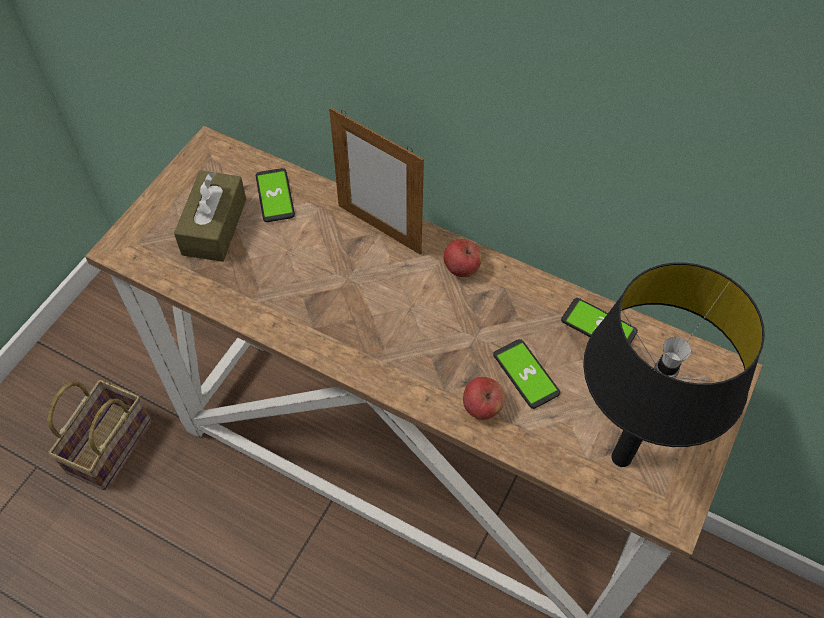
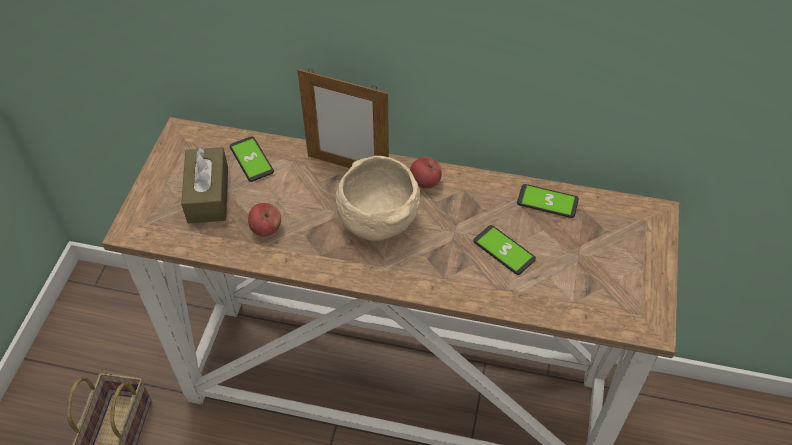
camera: 15 degrees left, 5 degrees down
(390, 301) = (376, 220): none -> beige bowl
(482, 407) = (478, 283): apple -> apple (266, 229)
(621, 456) = (598, 293): black table lamp -> none

